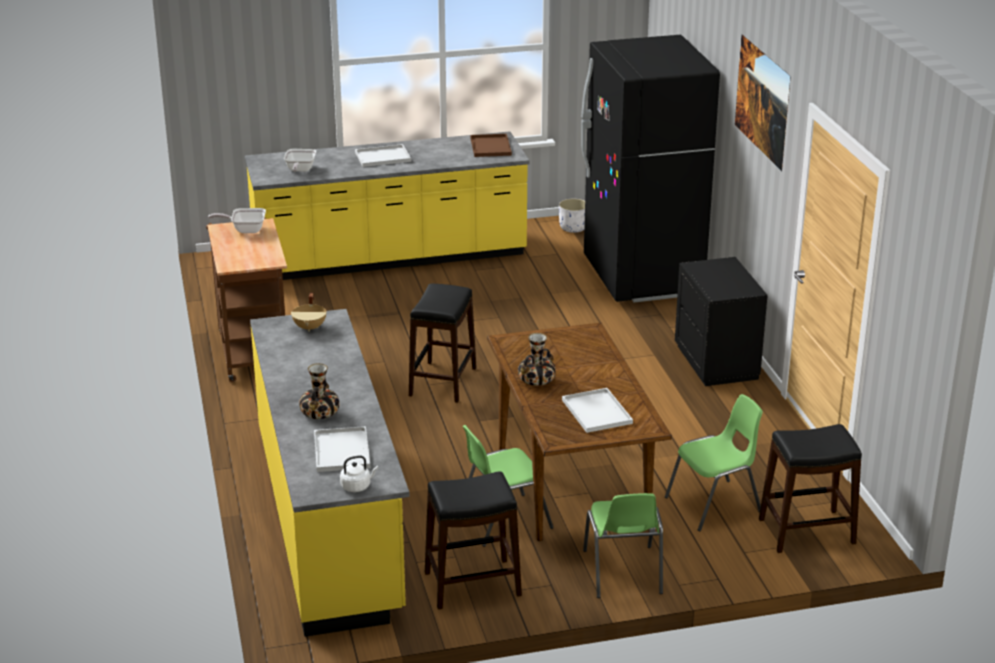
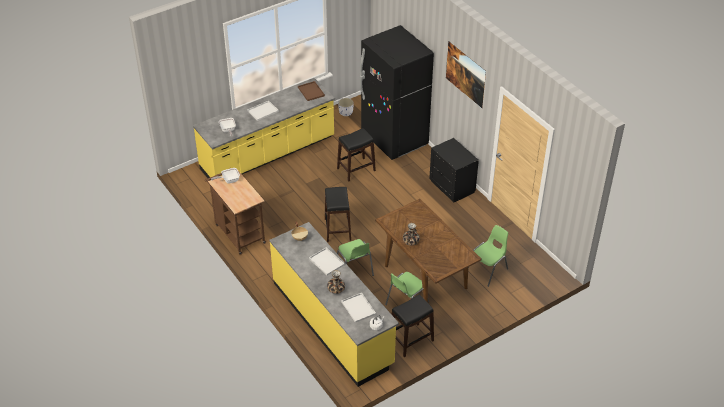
camera: 20 degrees left, 15 degrees up
(595, 411) = (444, 253): white tray -> white tray (326, 261)
(623, 573) = (468, 317): green chair -> green chair (354, 269)
(806, 531) = (530, 274): black stool -> black stool (356, 169)

